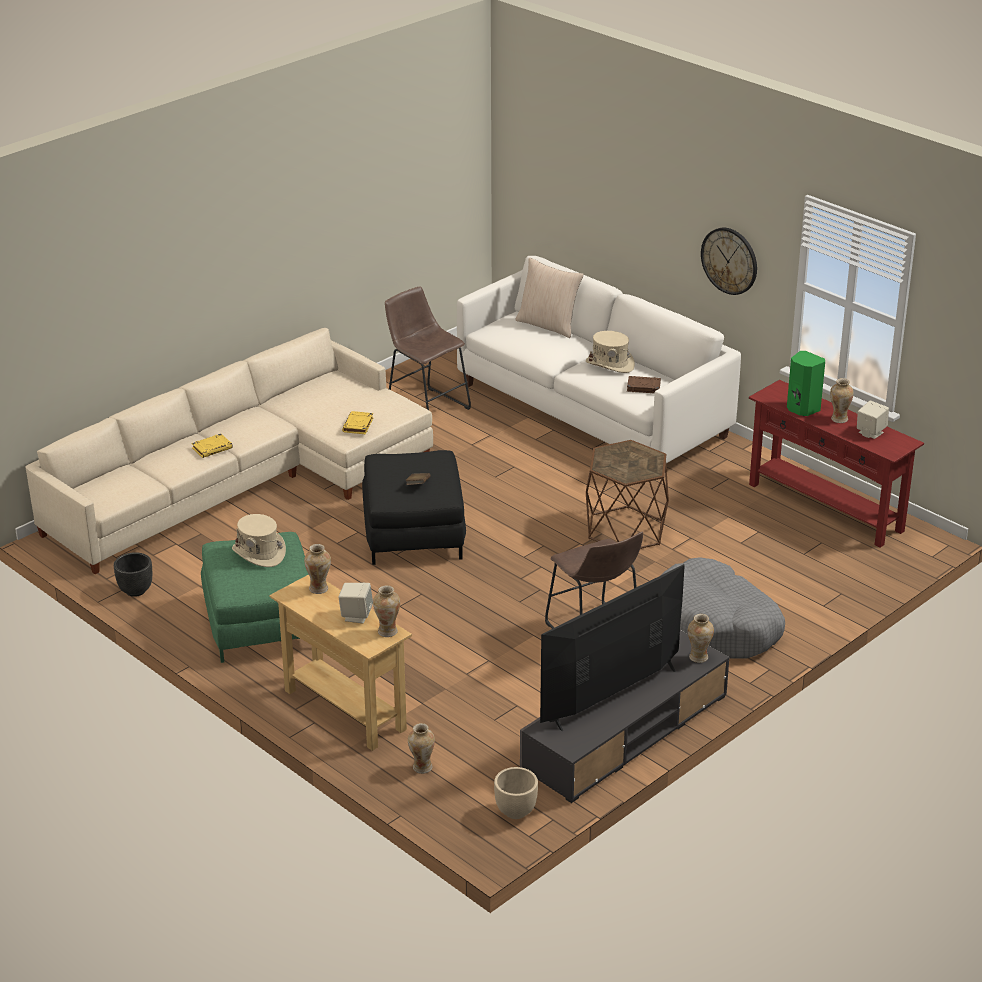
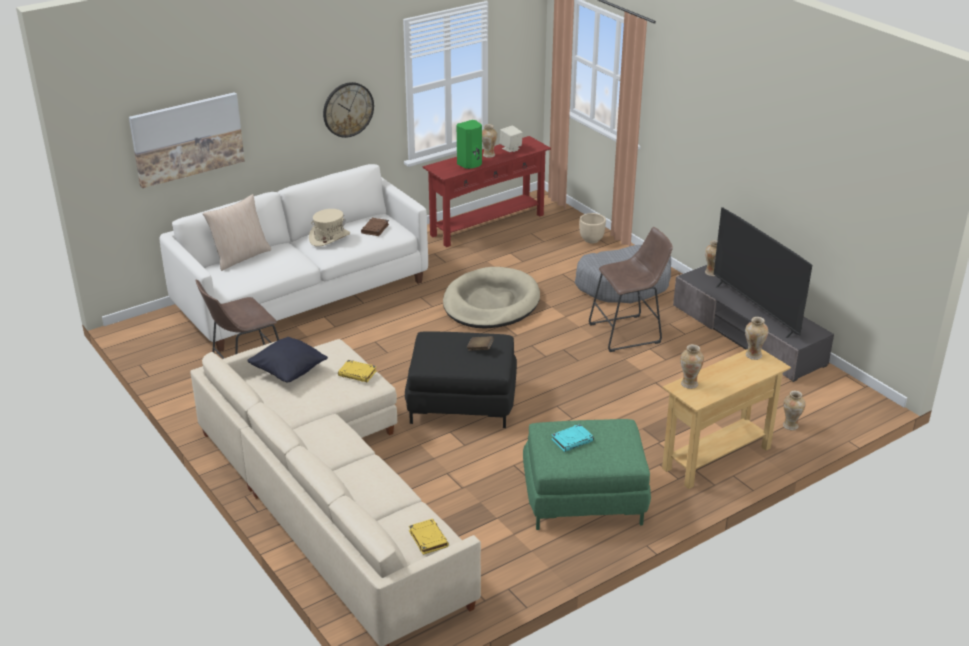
camera: 80 degrees left, 0 degrees up
(135, 591) = (513, 579): black planter -> none
(212, 448) = (362, 463): yellow book -> yellow book (428, 538)
(259, 553) = (572, 440): beige hat -> turquoise book
(353, 391) = (289, 372): none -> black pillow
(356, 615) = (730, 368): beige speaker -> none
(515, 812) = (839, 389): beige planter -> beige planter (591, 240)
(577, 188) = (187, 138): none -> picture
(625, 530) = (491, 303): brown side table -> beige dog bed

